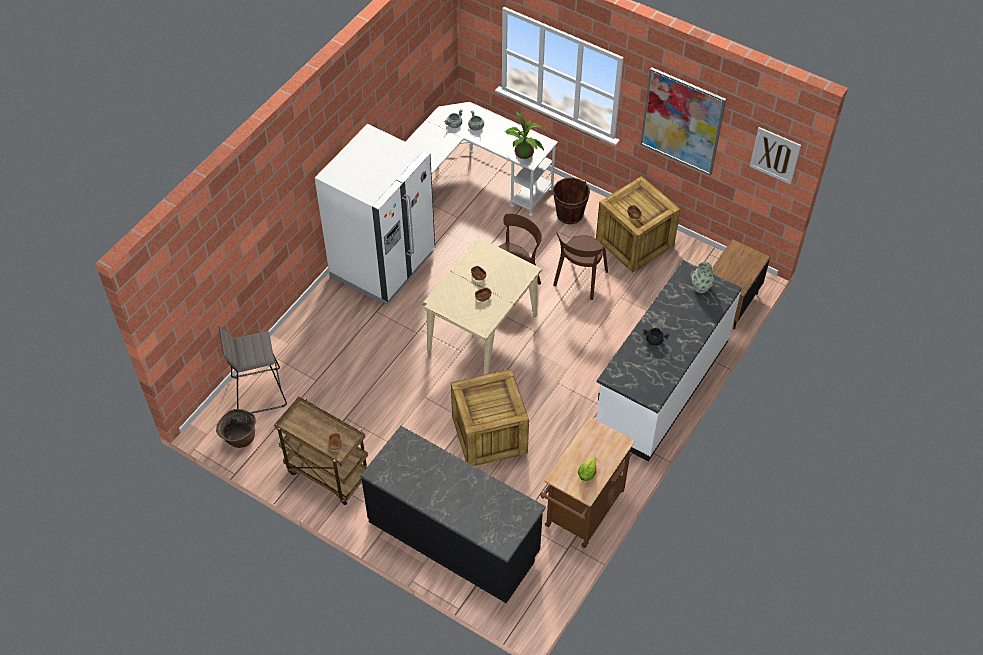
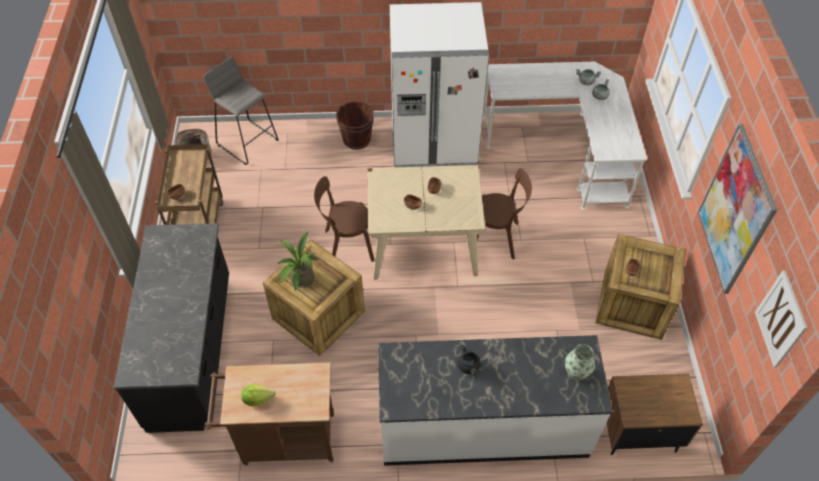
camera: 55 degrees right, 0 degrees up
(524, 154) = (605, 145): potted plant -> potted plant (300, 281)
(569, 214) = (612, 236): brown bucket -> brown bucket (356, 139)
(579, 280) = (545, 286): brown chair -> brown chair (346, 246)

